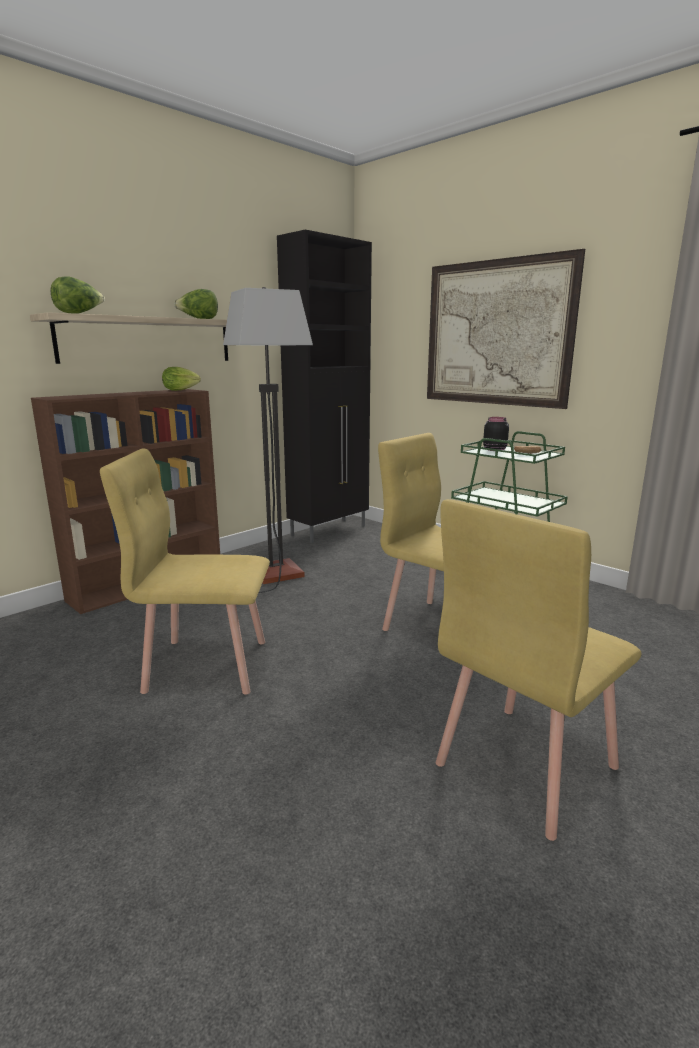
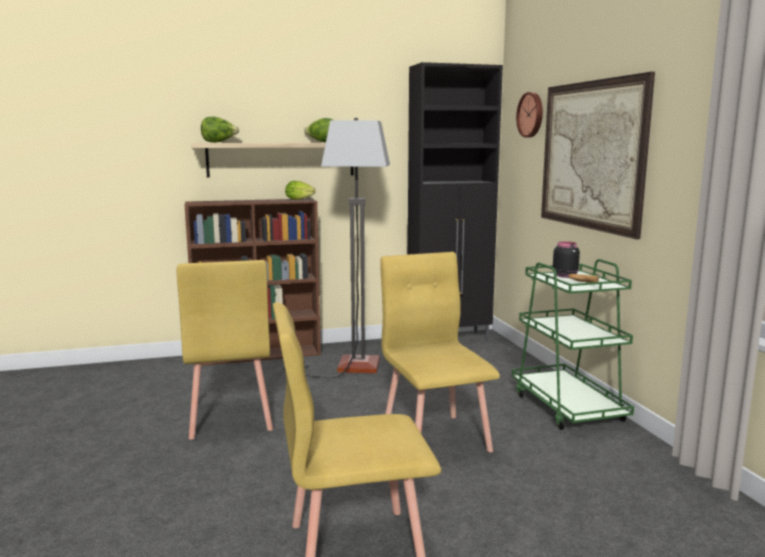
camera: 30 degrees right, 5 degrees down
(206, 665) = (229, 418): yellow chair -> yellow chair turned 135 degrees counterclockwise
(404, 296) = (531, 115): none -> wall clock

